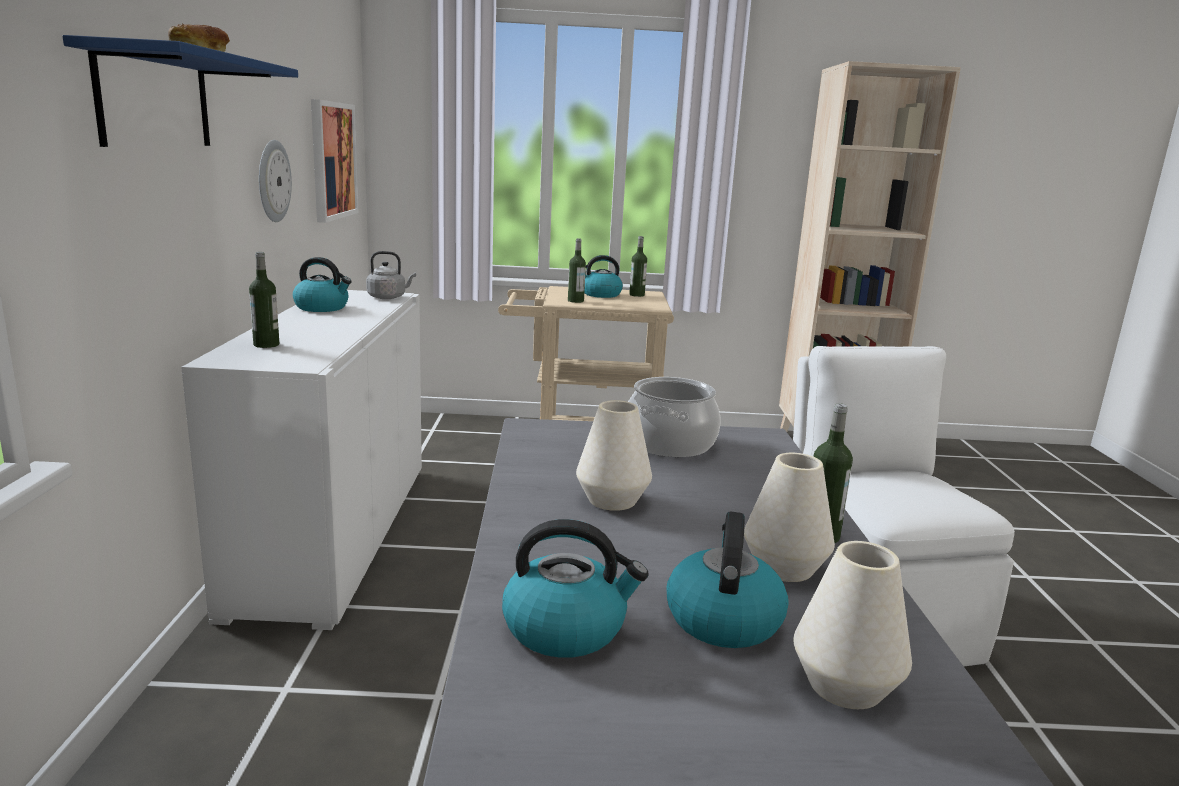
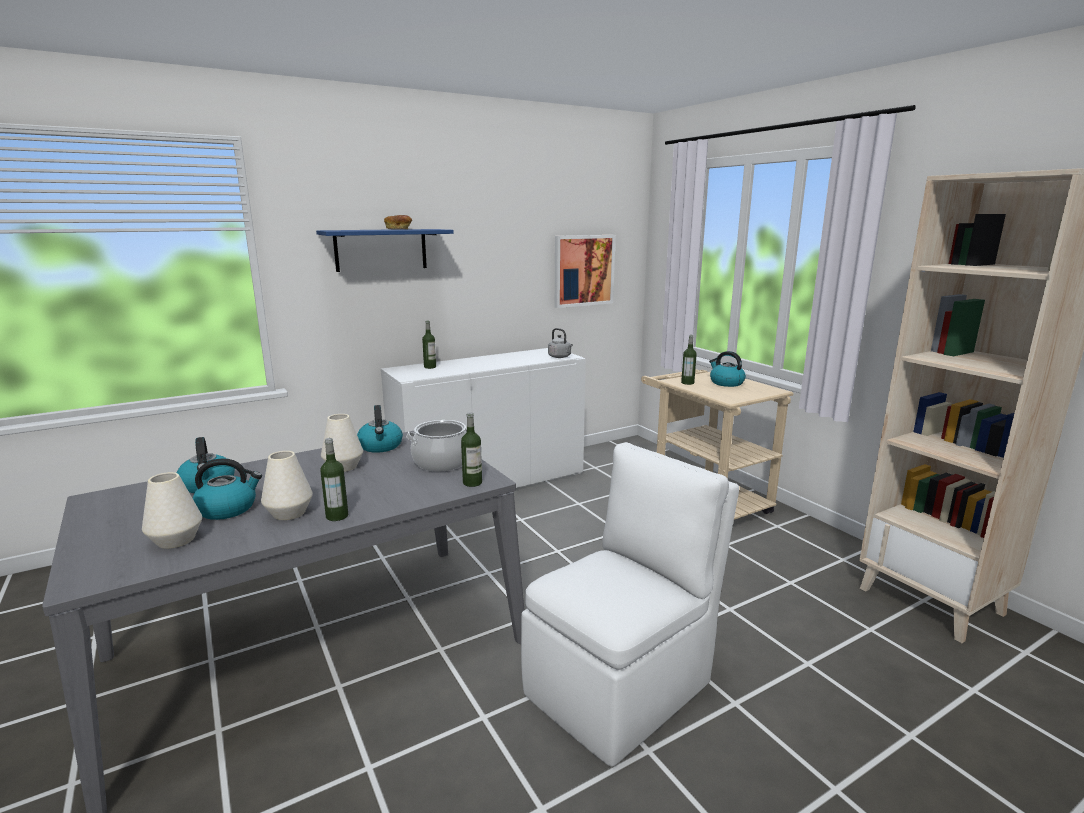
camera: 60 degrees right, 0 degrees up
(272, 181) = (496, 284): wall clock -> none
(322, 308) = (512, 356): kettle -> kettle (381, 446)
(637, 295) = (754, 389): bottle -> bottle (472, 483)

